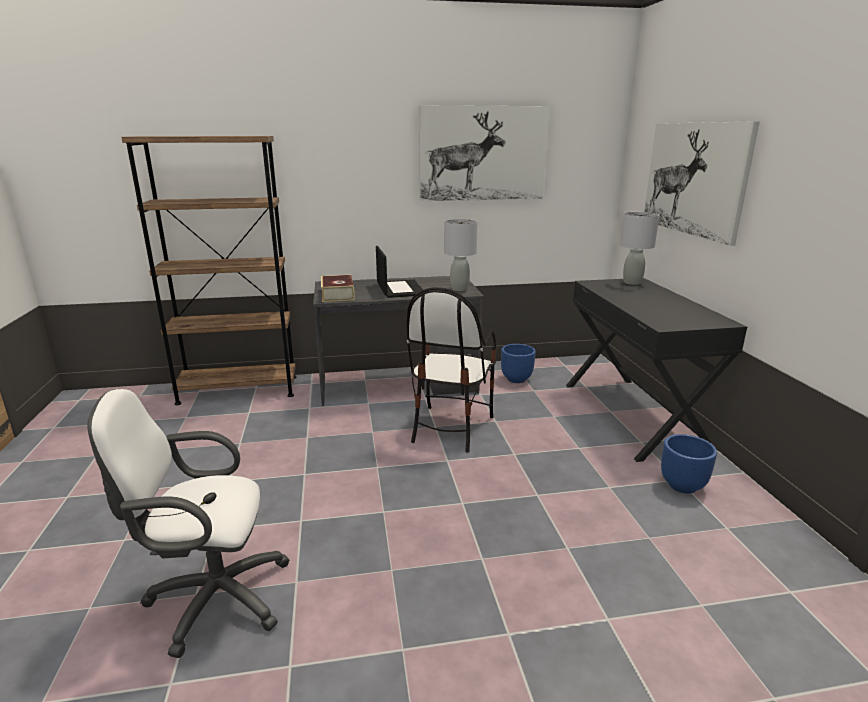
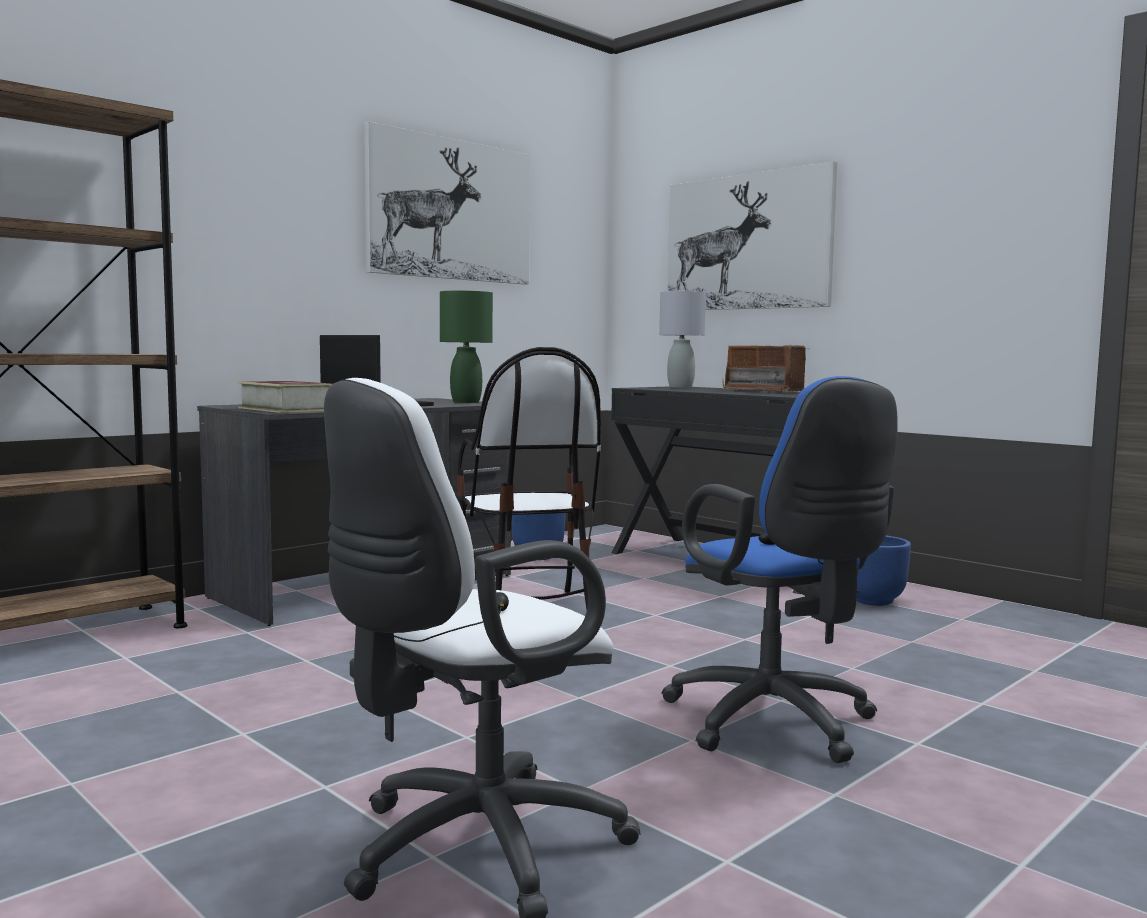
camera: 35 degrees left, 15 degrees down
(450, 579) = (777, 725): none -> blue office chair
(459, 289) = (466, 402): grey table lamp -> green table lamp
(670, 304) = (764, 391): none -> radio

